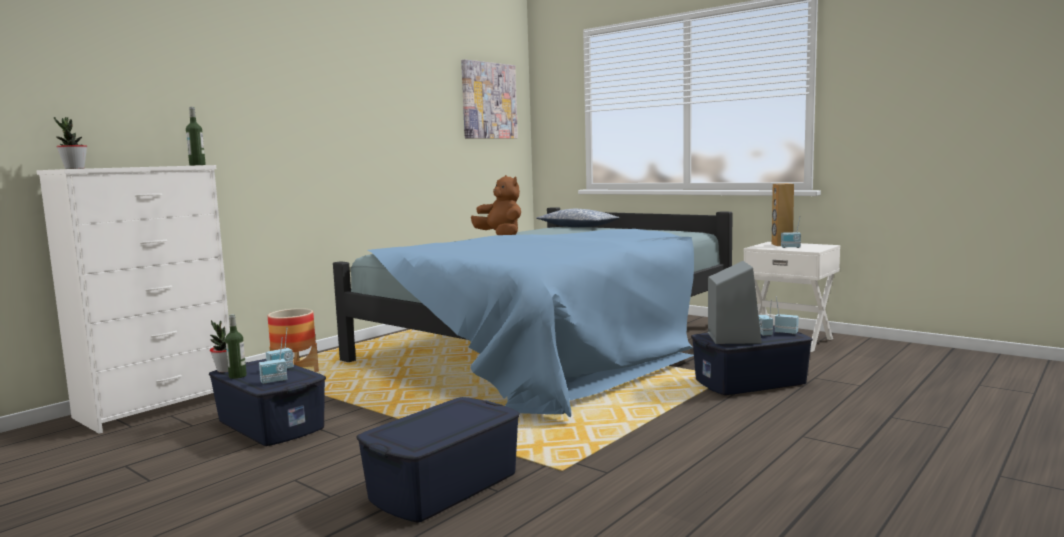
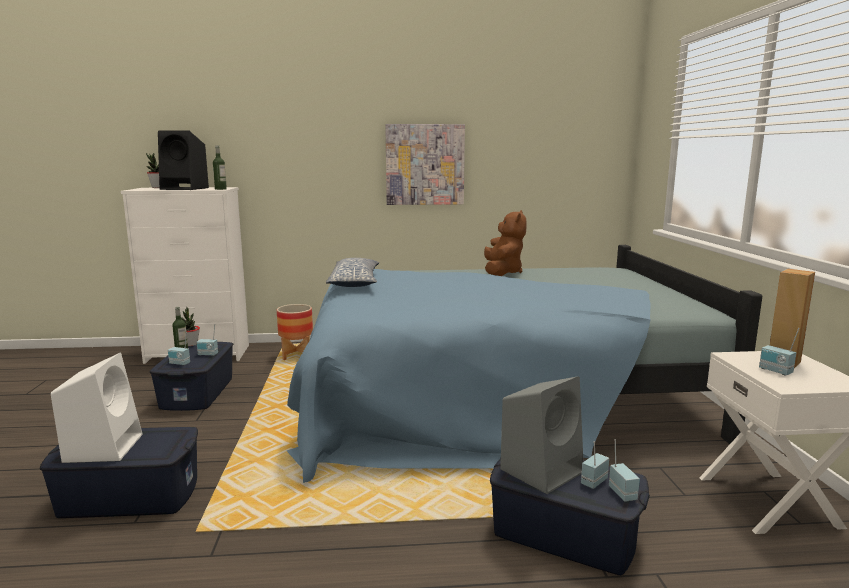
camera: 45 degrees right, 5 degrees up
(140, 166) = (186, 188): none -> black speaker
(427, 429) = (104, 447): none -> white speaker
(489, 101) = (572, 125): picture -> picture (425, 164)
(577, 227) = (622, 273): pillow -> pillow (355, 282)

